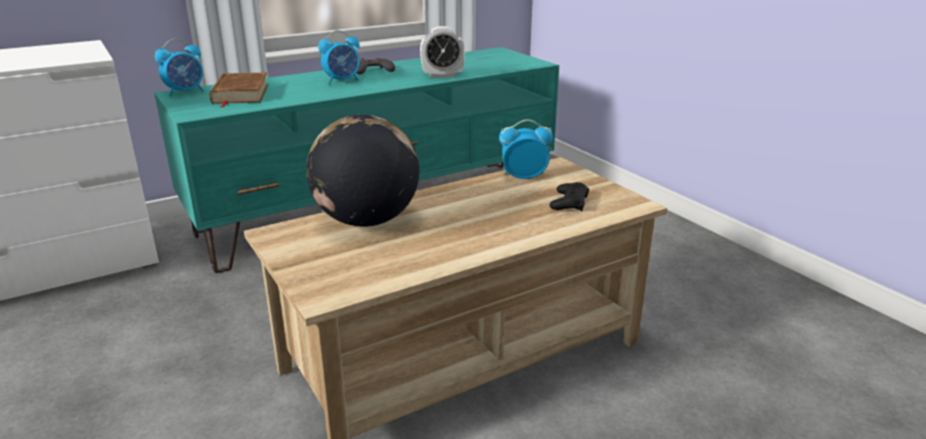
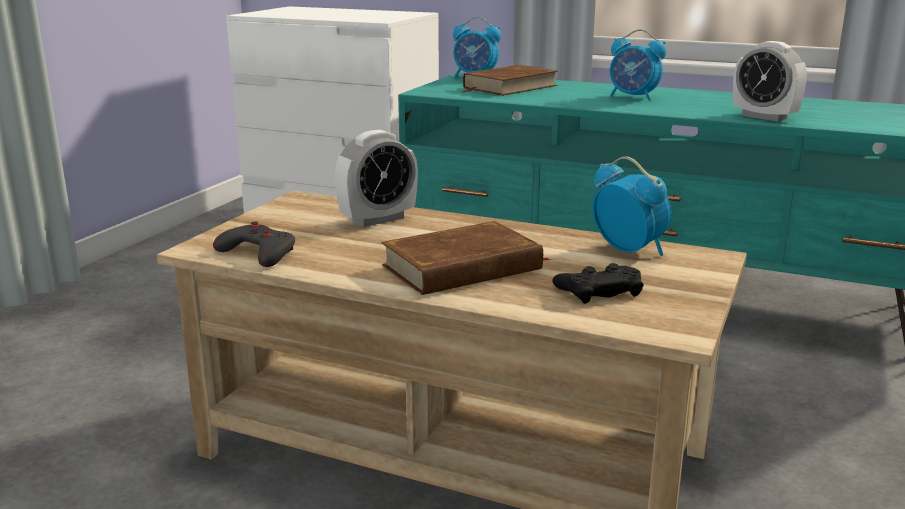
camera: 55 degrees right, 5 degrees down
(366, 220) = (378, 219): globe -> alarm clock
(373, 70) = (700, 96): grey game controller -> grey game controller (258, 253)
(492, 223) = (463, 268): none -> brown book

